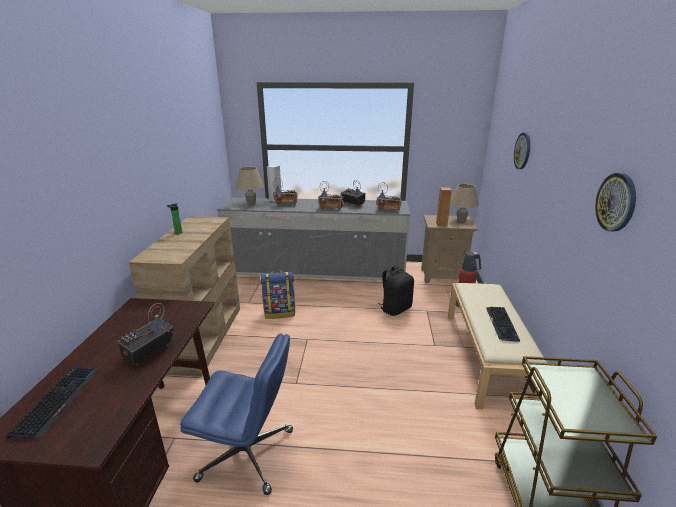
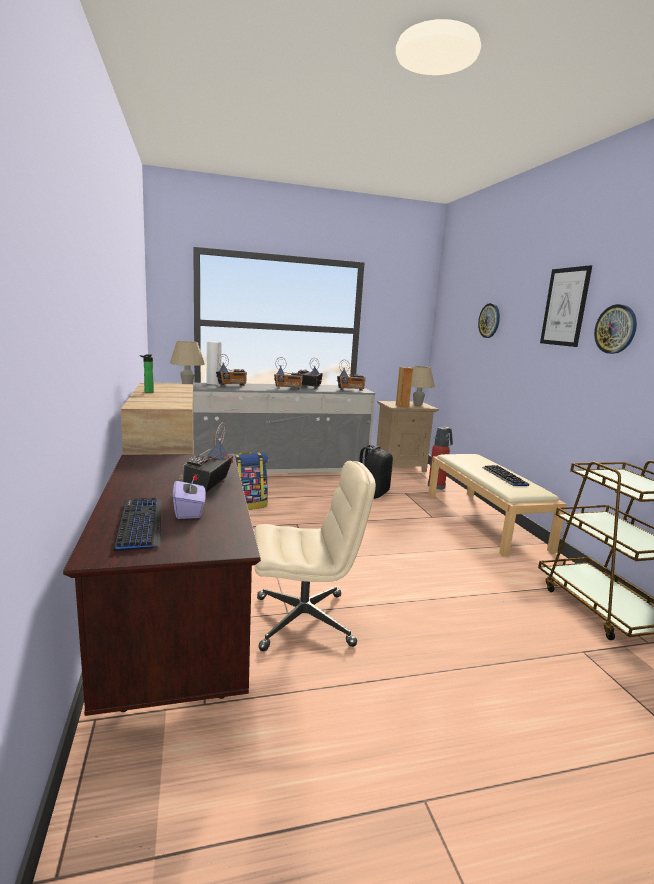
camera: 20 degrees left, 10 degrees down
(106, 388) = (189, 511): none -> purple tissue box
(248, 454) = (305, 620): blue office chair -> beige office chair
(578, 158) = (565, 307): none -> picture

